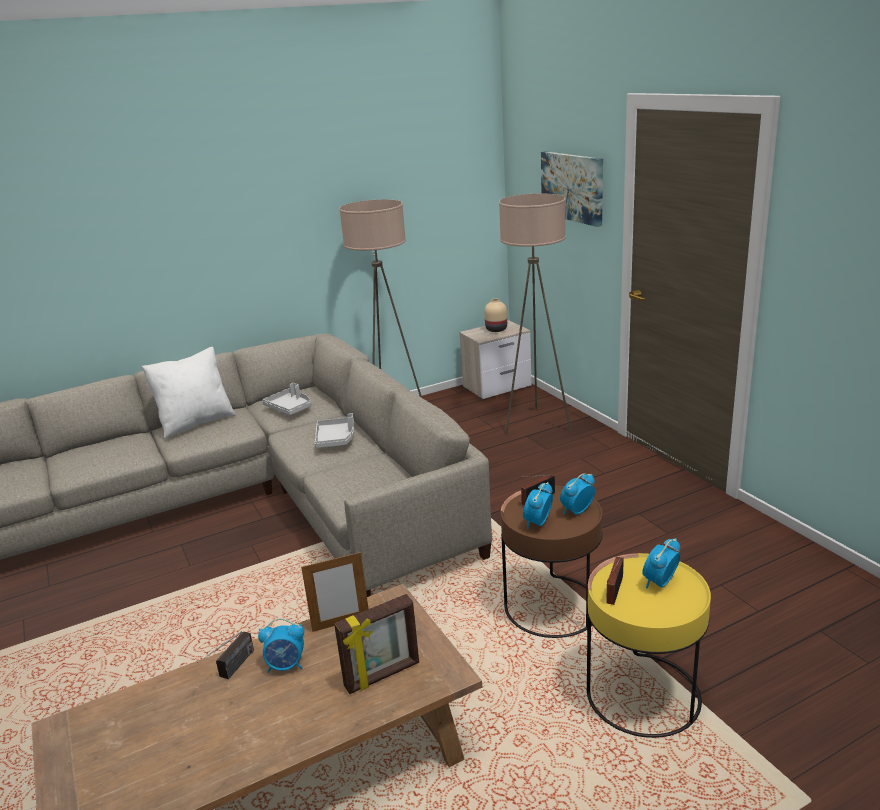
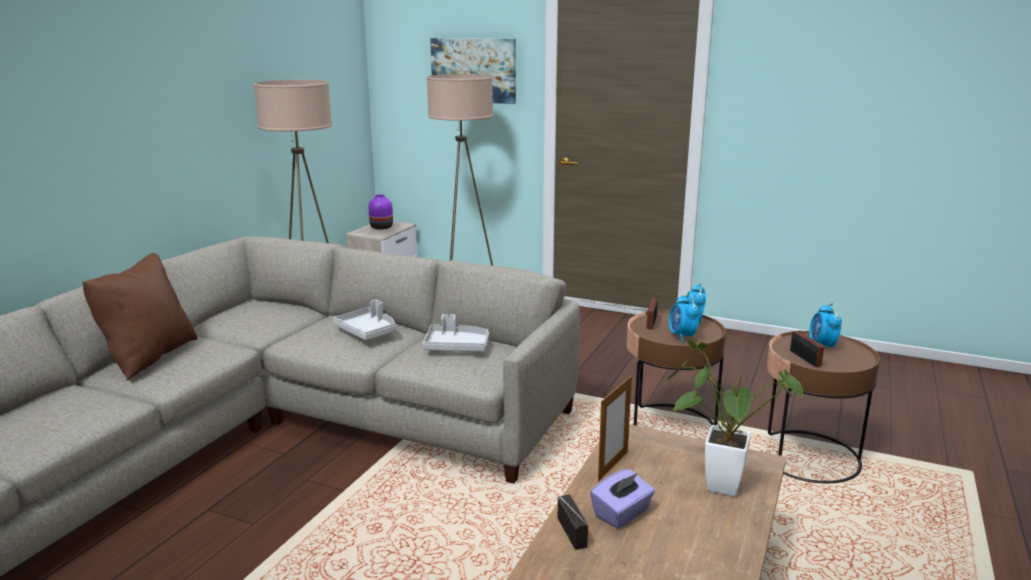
camera: 40 degrees left, 5 degrees down
(196, 423) = (148, 357): white pillow -> brown pillow
(286, 665) = (622, 514): alarm clock -> purple tissue box
(290, 408) = (258, 320): grey tray -> grey tray (456, 347)
(382, 676) = (714, 485): picture frame -> potted plant
(496, 329) = (381, 227): beige vase -> purple vase
(643, 695) = (808, 457): yellow side table -> brown side table

